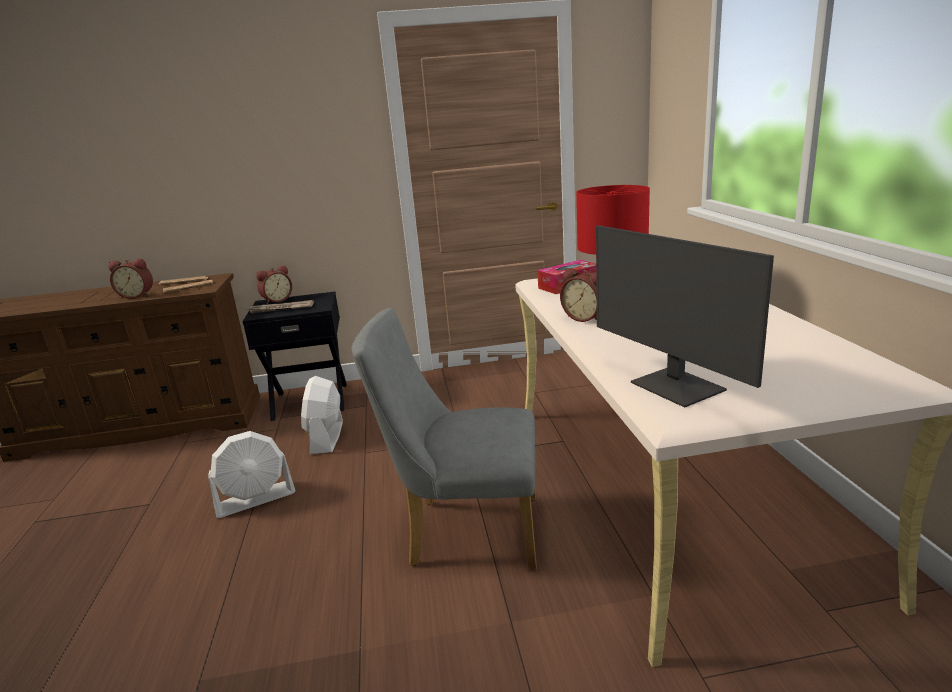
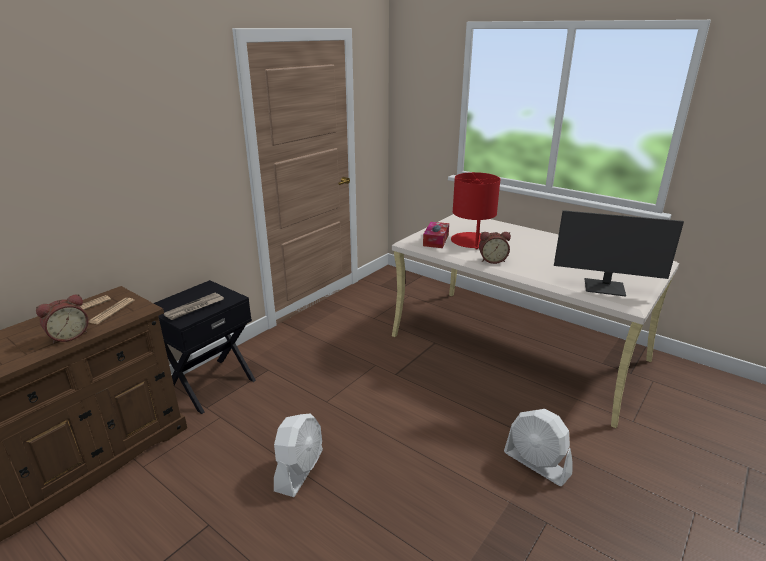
camera: 45 degrees left, 5 degrees up
(277, 300) = (168, 301): alarm clock -> none
(326, 437) = (277, 404): white fan -> white fan (537, 463)
(464, 531) = (463, 416): grey chair -> none

